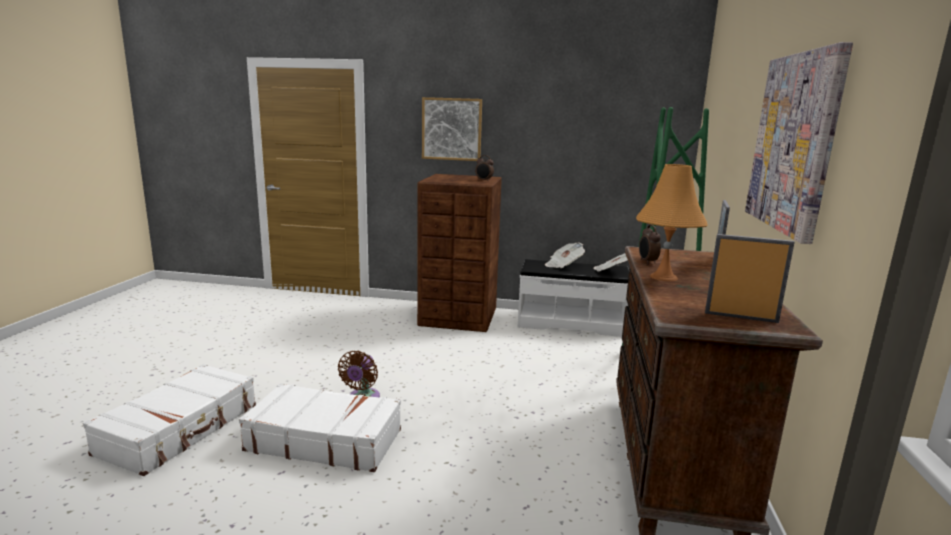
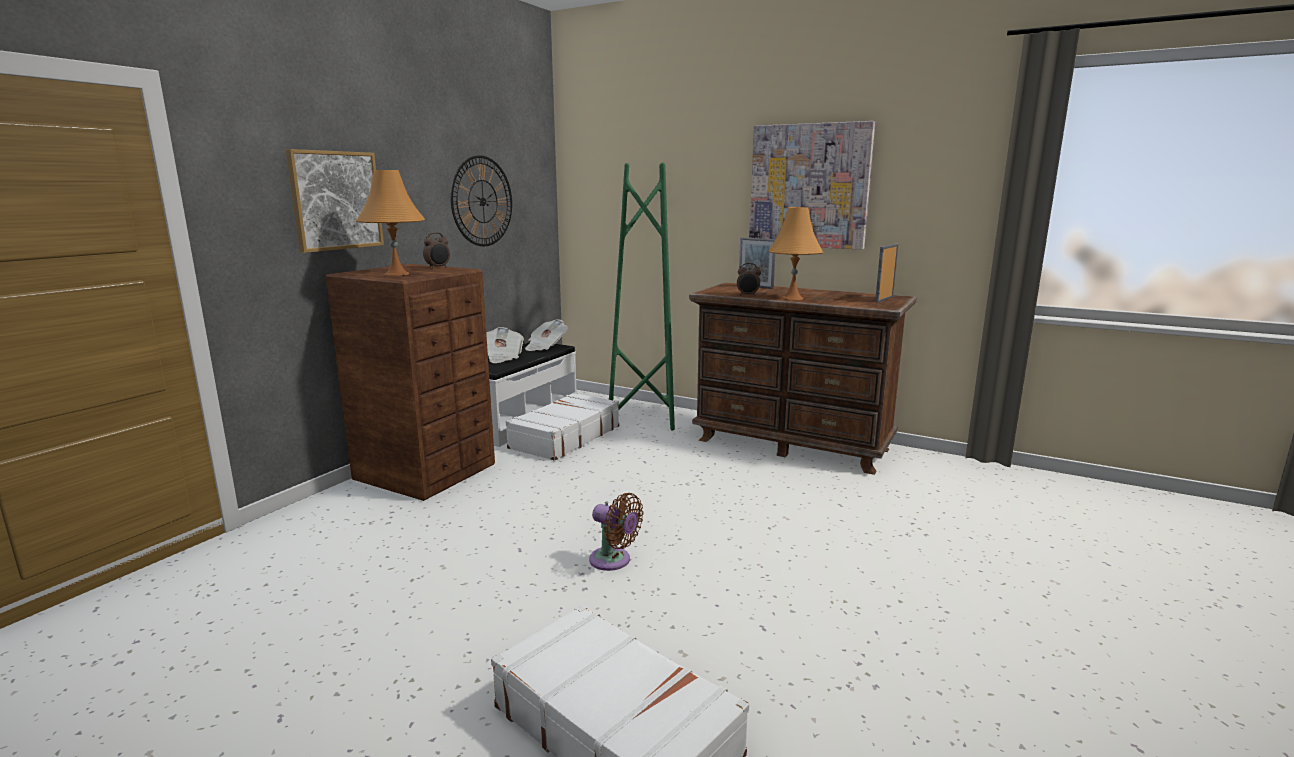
camera: 70 degrees left, 0 degrees up
(324, 440) = (701, 594): white suitcase -> white suitcase (564, 437)
(446, 179) = (396, 274): none -> orange table lamp
(587, 138) = (482, 201): none -> wall clock

